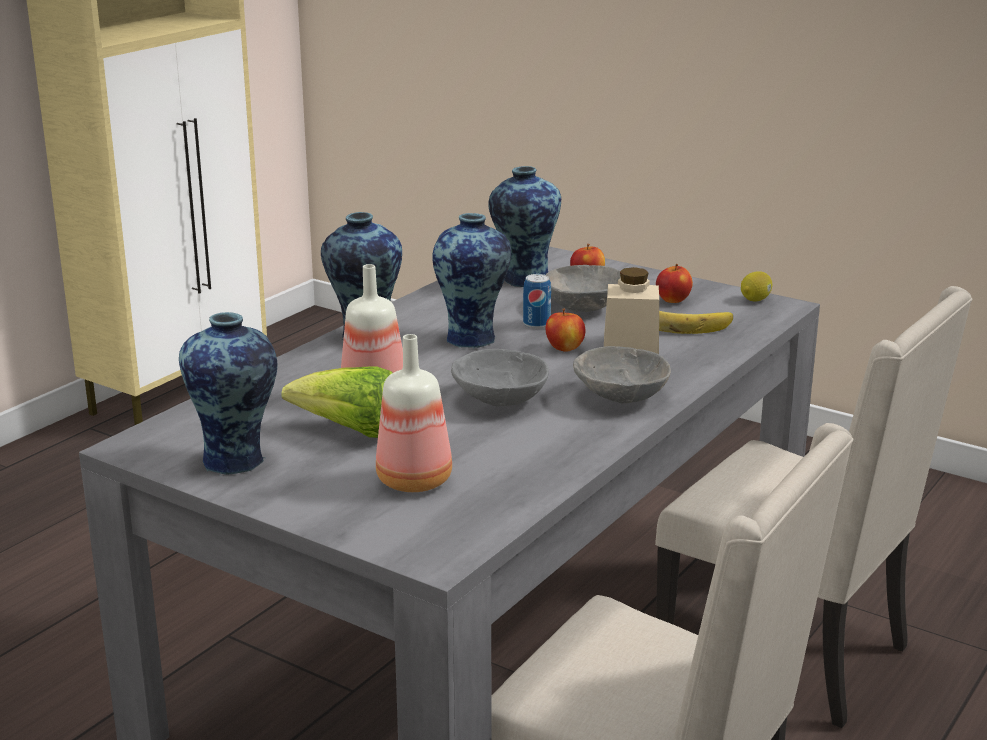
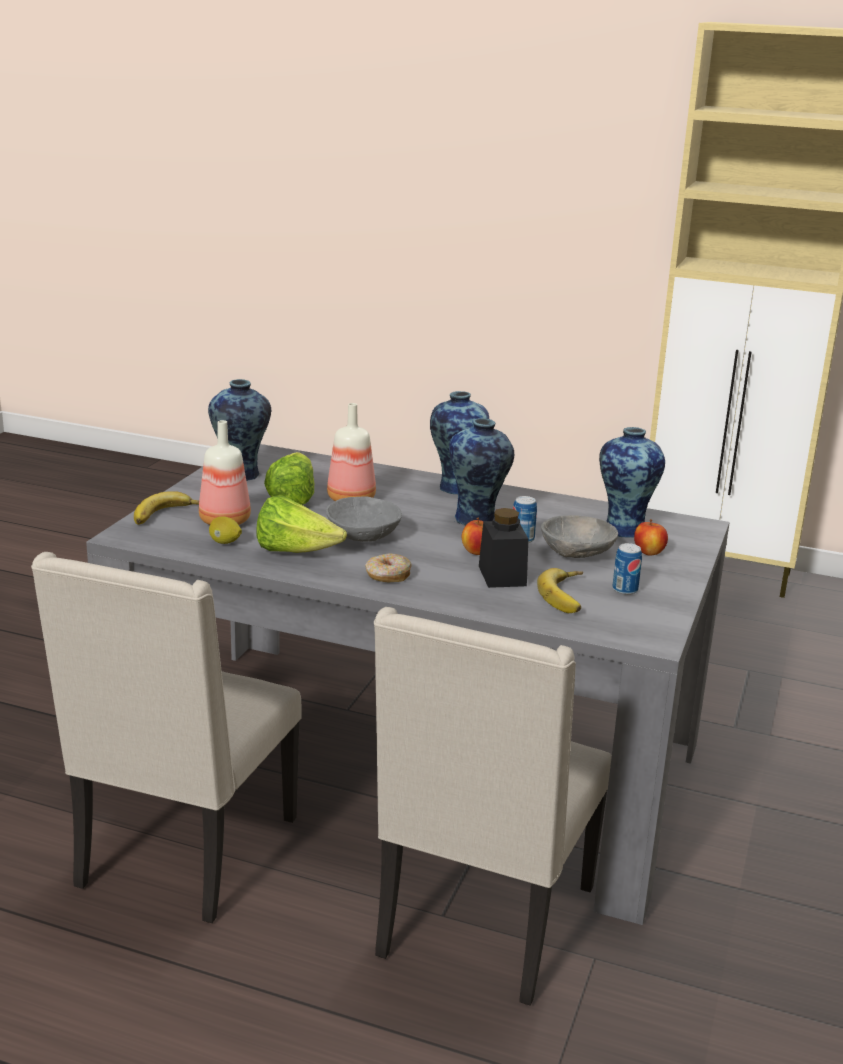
camera: 75 degrees right, 0 degrees up
(373, 522) = (166, 516): none -> banana
(535, 442) = (295, 551): none -> lettuce
(619, 397) = (387, 575): grey bowl -> donut
(631, 344) = (502, 576): beige jar -> black jar
(673, 300) = (625, 590): apple -> can
(756, 299) = (660, 628): lemon -> lemon (225, 542)

